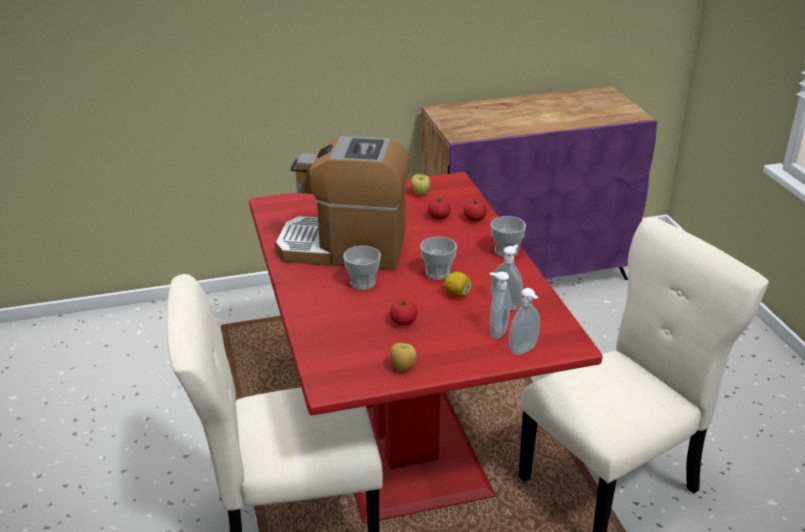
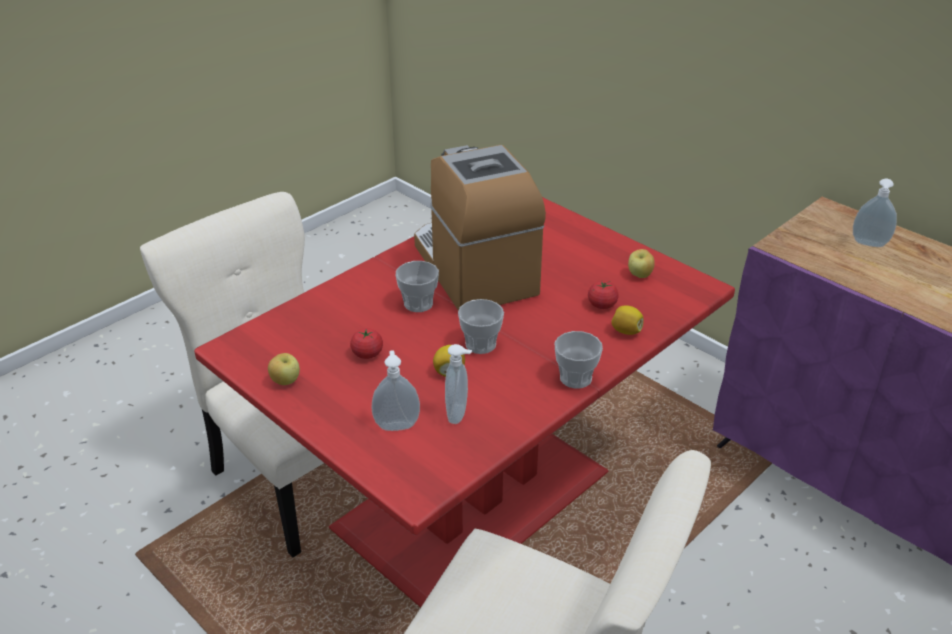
camera: 60 degrees right, 5 degrees up
(474, 219) = (626, 331): tomato -> lemon
(524, 350) = (374, 457): soap dispenser -> soap dispenser (869, 244)

